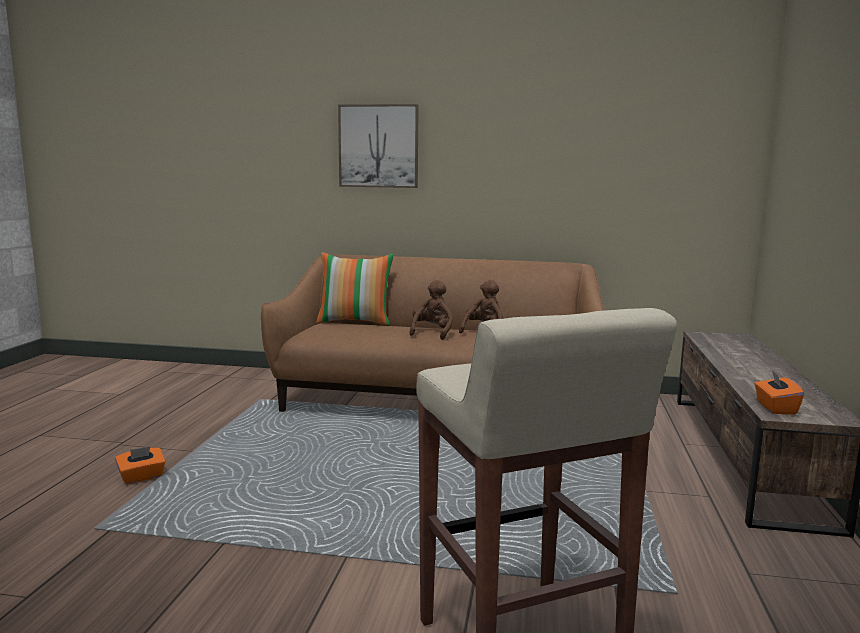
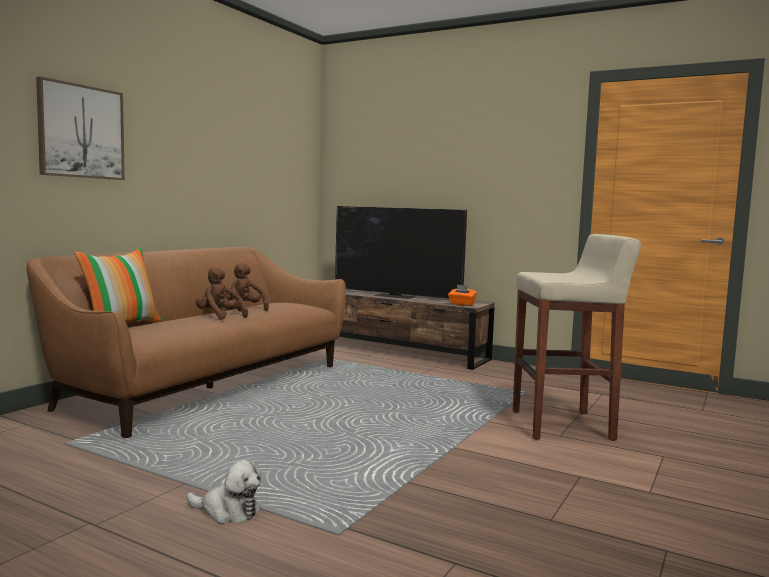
camera: 70 degrees left, 5 degrees down
(142, 477) = (227, 511): orange tissue box -> plush toy
(750, 368) = (396, 296): none -> television

